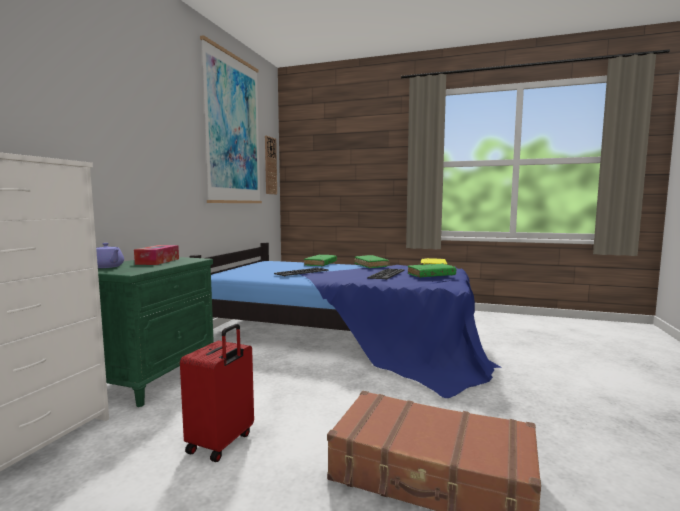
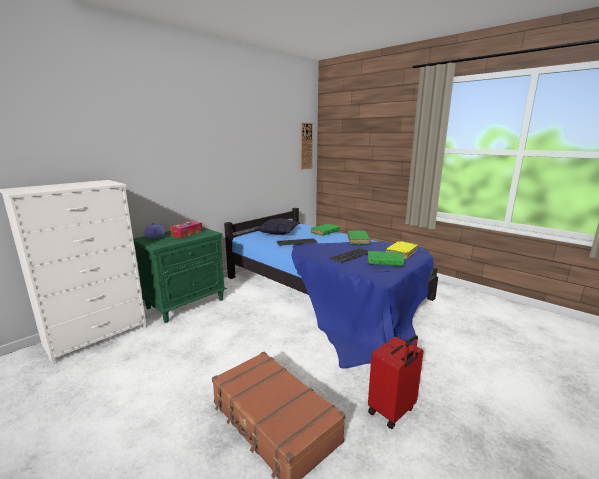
camera: 25 degrees right, 10 degrees up
(221, 443) = (184, 359): red suitcase -> red suitcase (392, 411)
(233, 130) = (267, 125): picture -> none
(261, 268) = (278, 232): none -> pillow

